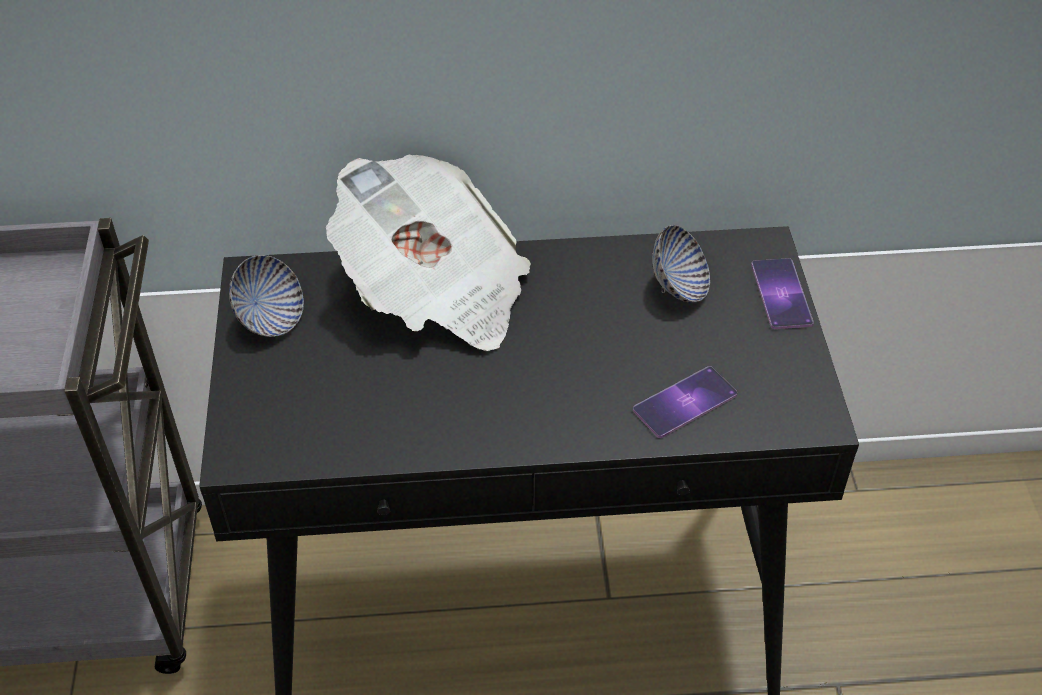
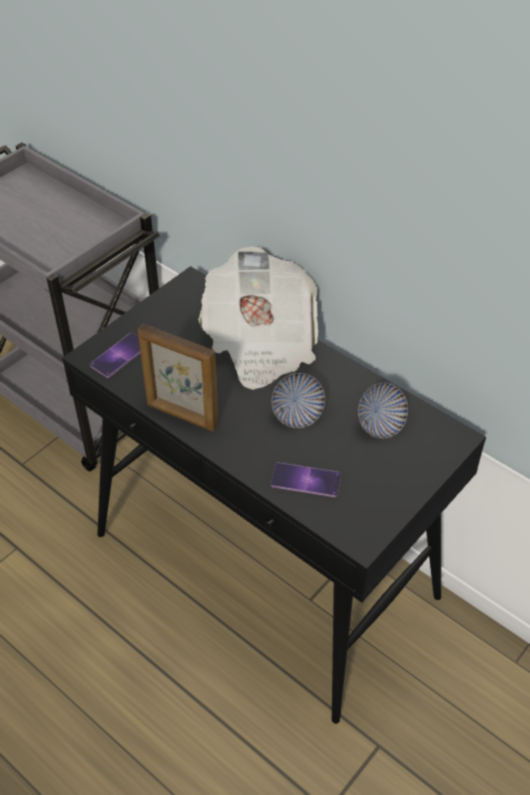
camera: 45 degrees right, 0 degrees up
(270, 318) = (174, 306): bowl -> bowl (297, 414)
(455, 438) = (181, 415): none -> picture frame
(781, 294) = (430, 467): phone -> phone (120, 355)

